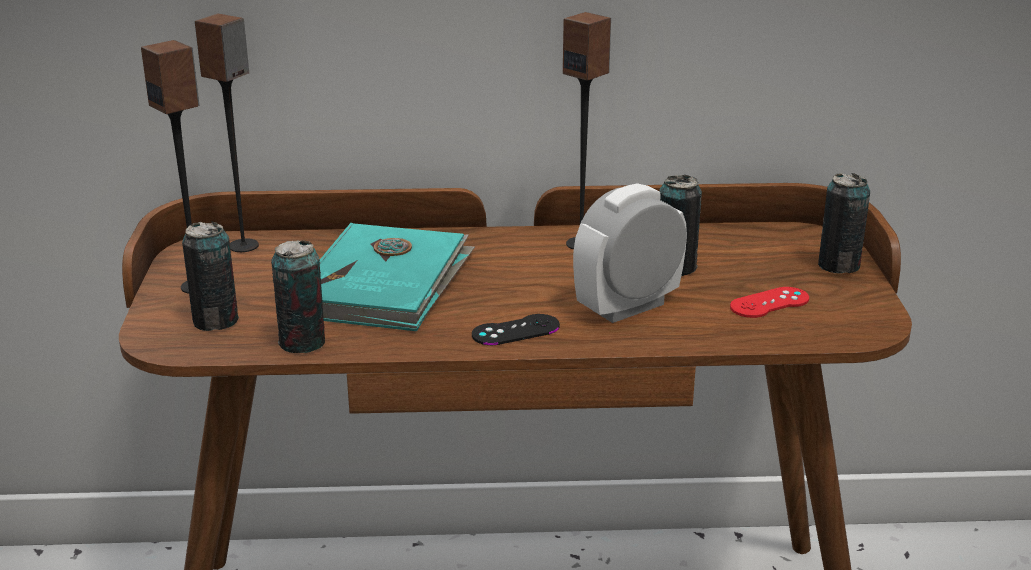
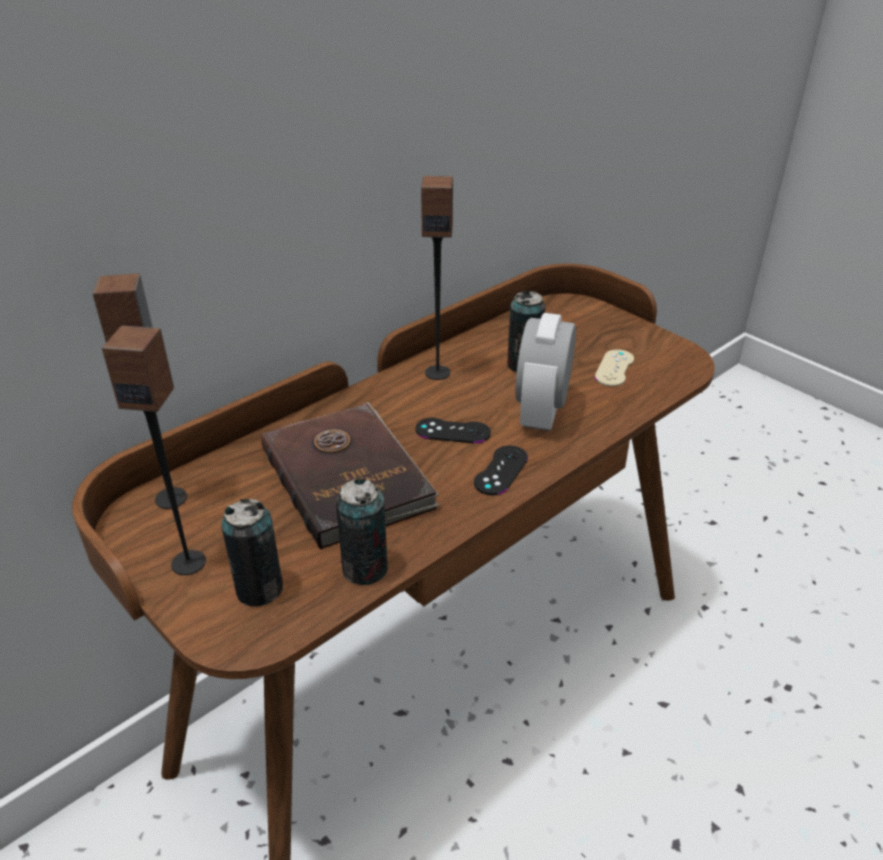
camera: 40 degrees left, 10 degrees up
(386, 283) = (348, 476): turquoise book -> brown book
(521, 288) = (452, 431): none -> black game controller
(769, 303) = (614, 368): red game controller -> beige game controller
(838, 265) = (609, 321): can -> none

